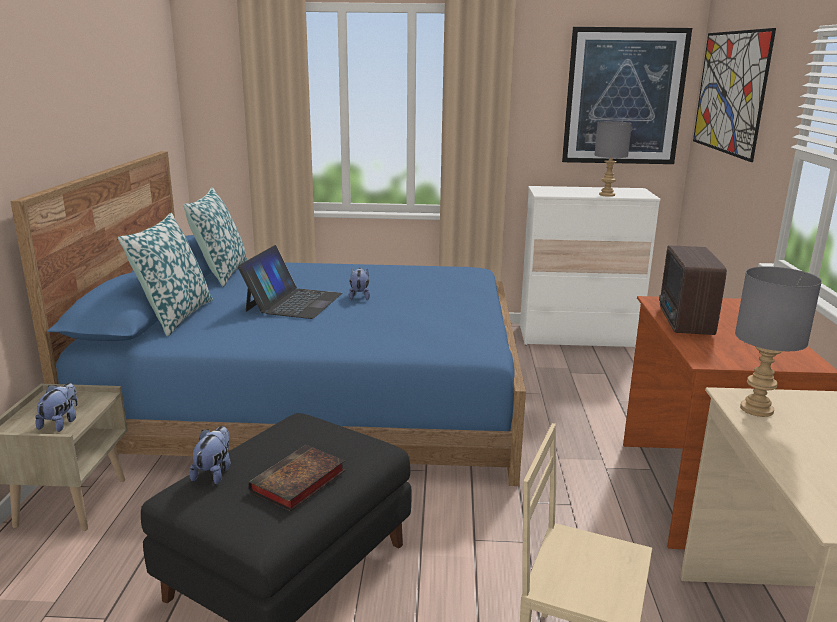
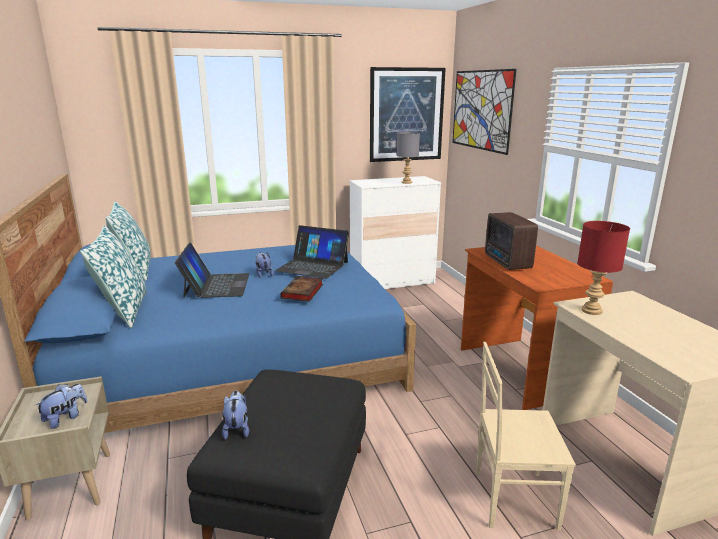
camera: 20 degrees left, 0 degrees up
(61, 423) = (65, 418): plush toy -> plush toy turned 45 degrees clockwise
(297, 483) = (307, 422): book -> book (302, 292)
(426, 295) = (312, 266): none -> laptop
(755, 409) = (591, 311): grey table lamp -> red table lamp

